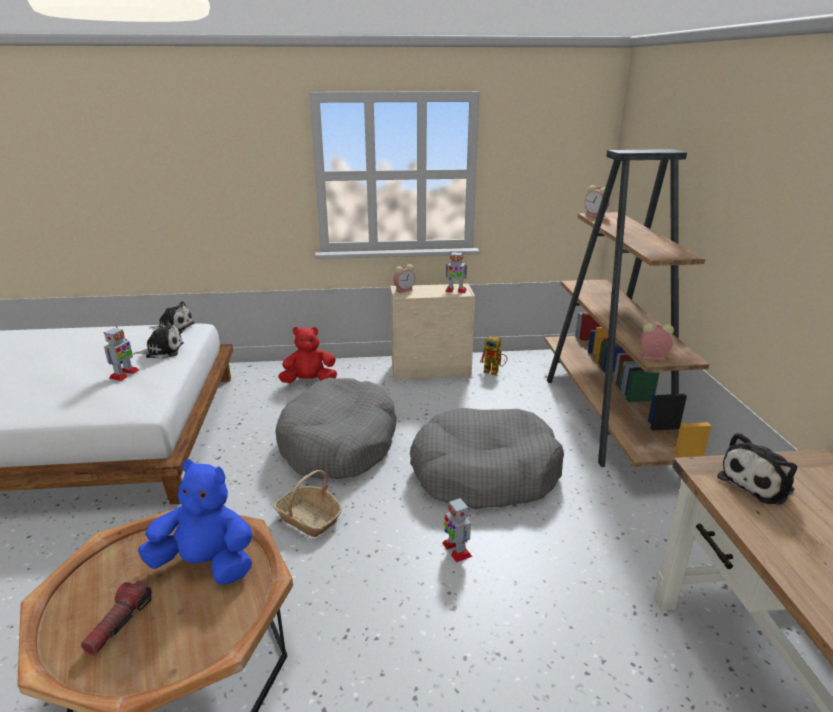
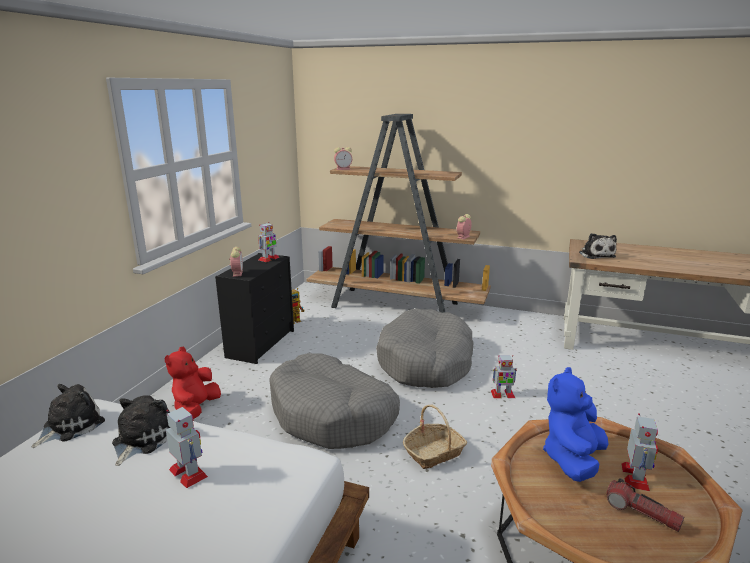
camera: 65 degrees left, 5 degrees down
(181, 618) = (635, 477): none -> toy robot
(432, 371) = (261, 343): beige dresser -> black dresser

